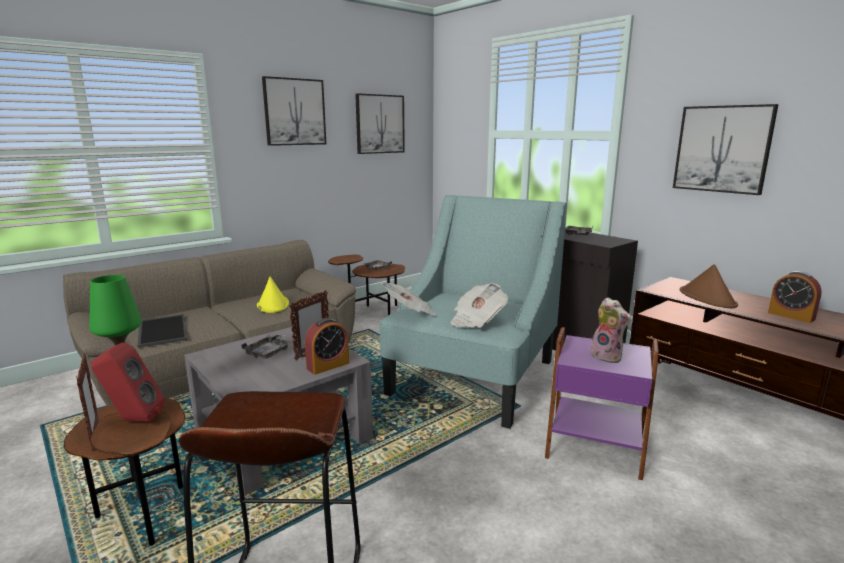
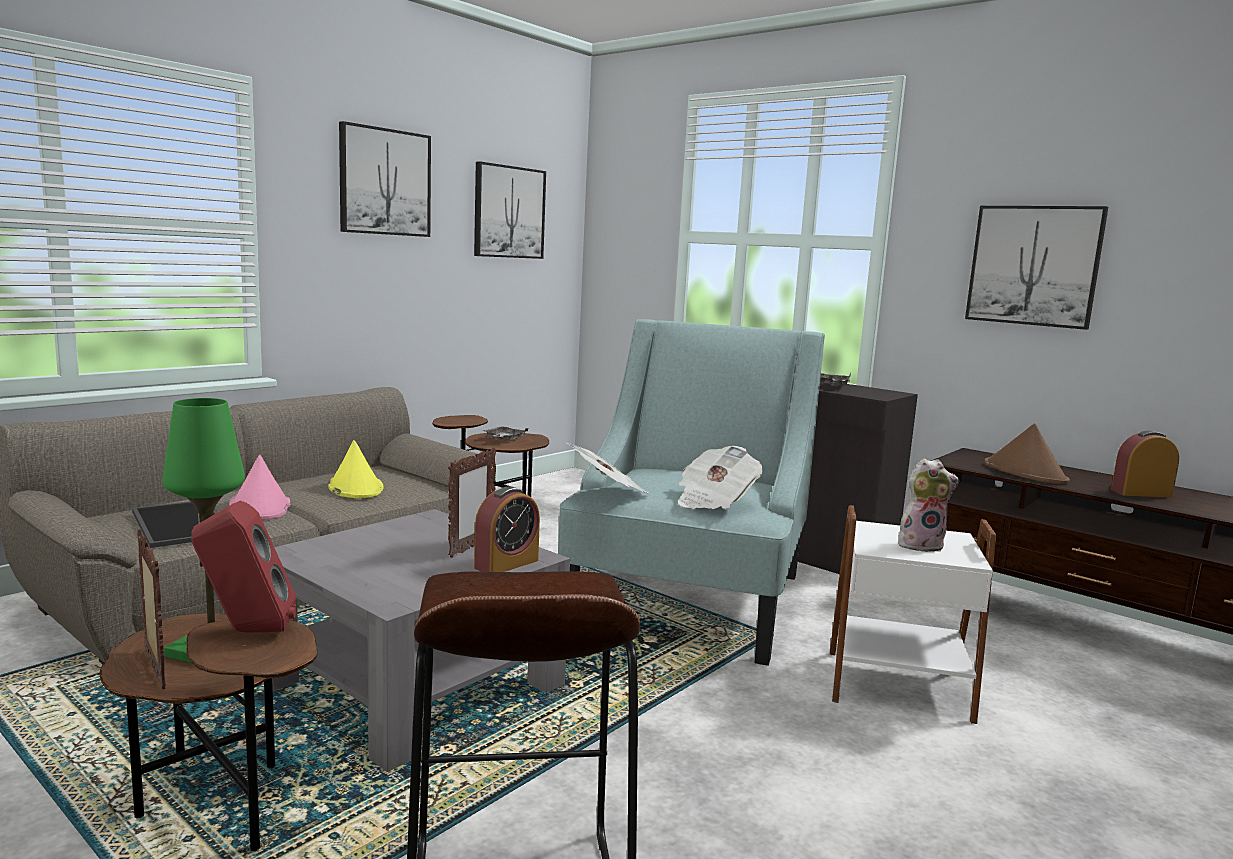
camera: 10 degrees left, 5 degrees down
(212, 318) = (260, 506): none -> pink hat
(269, 352) = (400, 547): grey tray -> none
(594, 445) = (897, 683): purple side table -> white side table
(608, 357) = (921, 545): plush toy -> plush toy turned 45 degrees counterclockwise
(791, 316) = (1141, 493): alarm clock -> alarm clock turned 135 degrees clockwise

